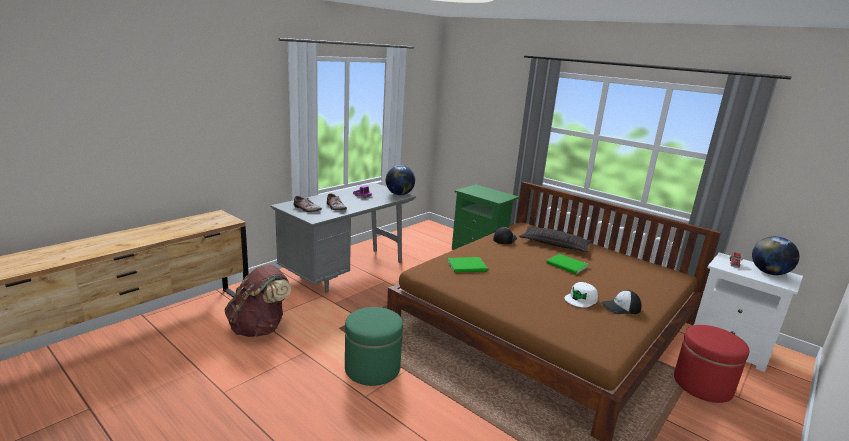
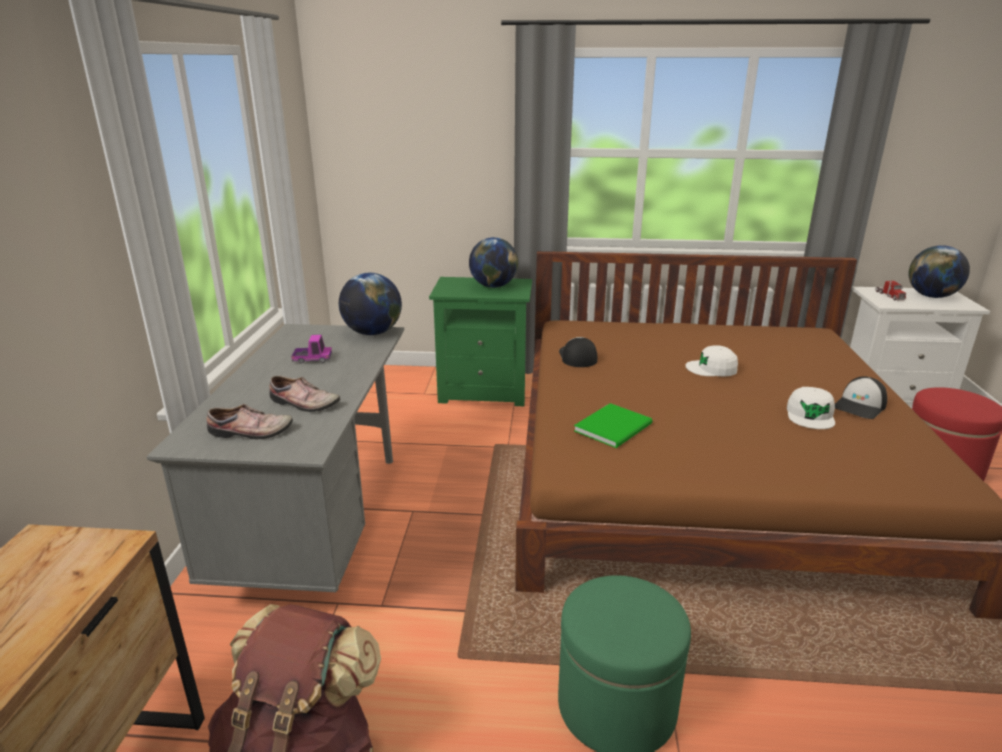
camera: 35 degrees left, 5 degrees up
(492, 194) = (493, 286): none -> globe
(555, 244) = (645, 340): pillow -> none
(567, 265) = (712, 368): green book -> white cap

